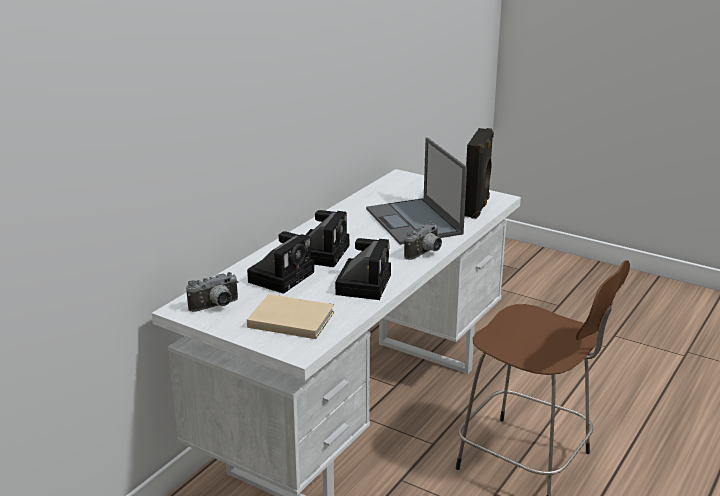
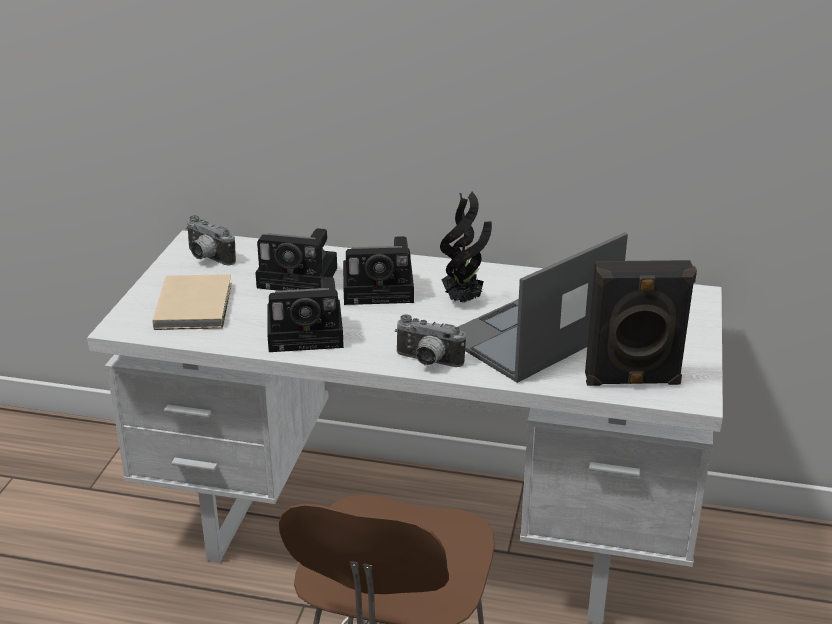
camera: 70 degrees right, 5 degrees up
(359, 231) = (464, 300): none -> potted plant

